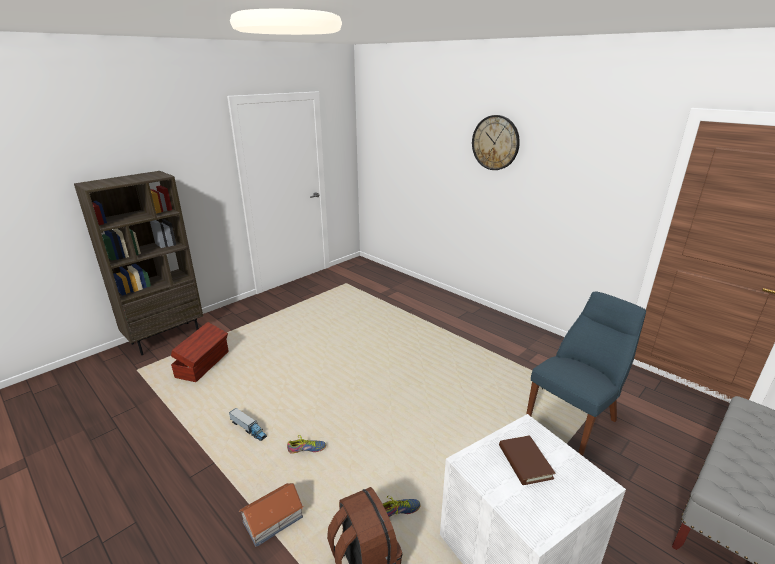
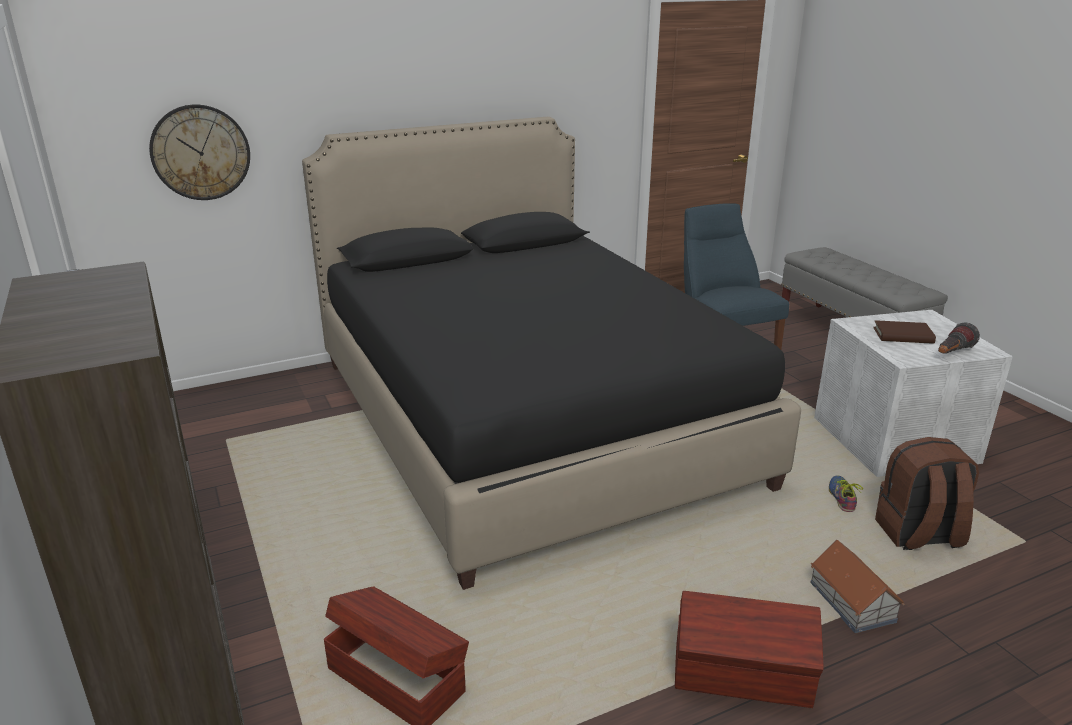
camera: 70 degrees left, 0 degrees up
(204, 470) = (743, 676): none -> brown storage box
(248, 429) = (653, 616): toy truck -> none
(307, 450) = (722, 555): shoe -> none
(412, 350) = (526, 420): none -> black bed
(495, 143) = (423, 68): wall clock -> wall clock (200, 152)
(505, 498) = (951, 354): none -> flashlight

